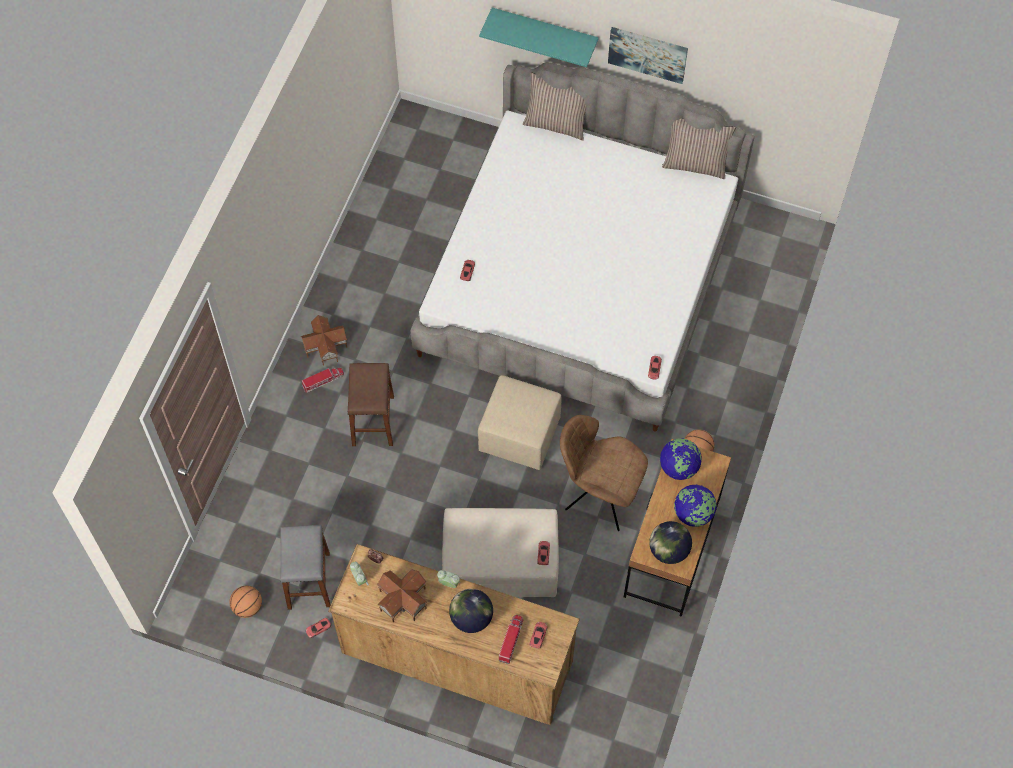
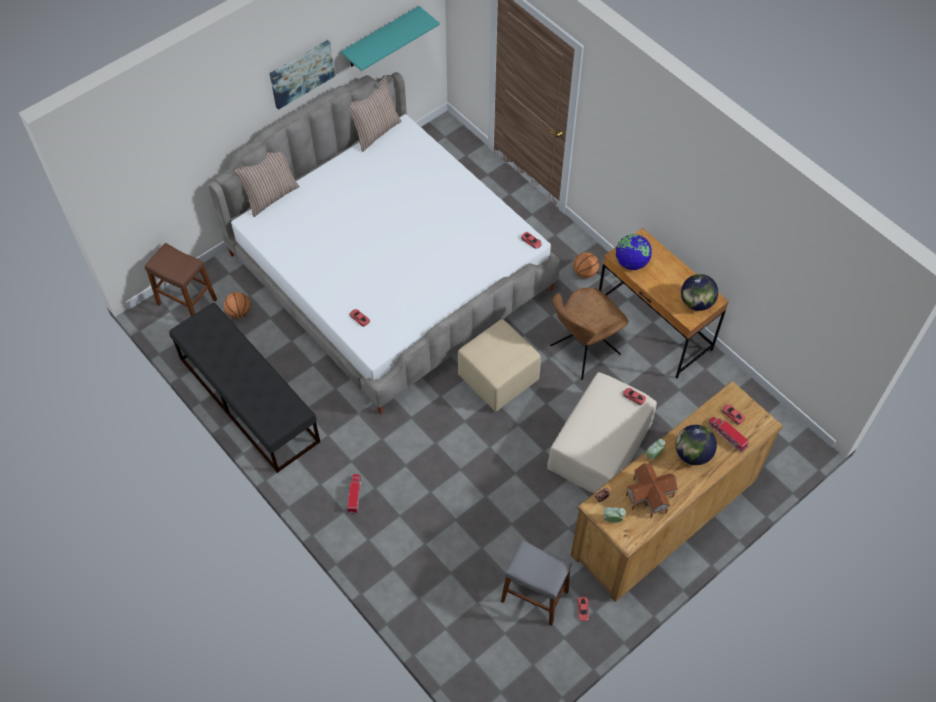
camera: 60 degrees left, 5 degrees down
(247, 607) = (531, 657): basketball -> basketball (239, 312)
(326, 345) = (322, 476): toy house -> none
(367, 243) = (248, 399): none -> black bench
(373, 420) = (417, 475): brown stool -> brown stool (187, 302)
(544, 31) = (221, 128): turquoise shelf -> turquoise shelf (381, 38)
(693, 514) = (675, 273): globe -> none

